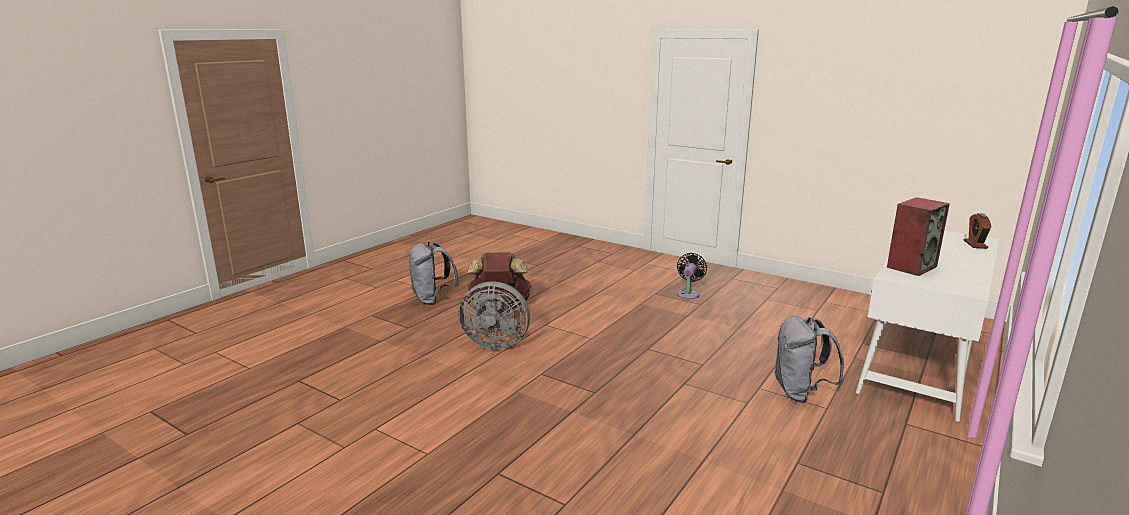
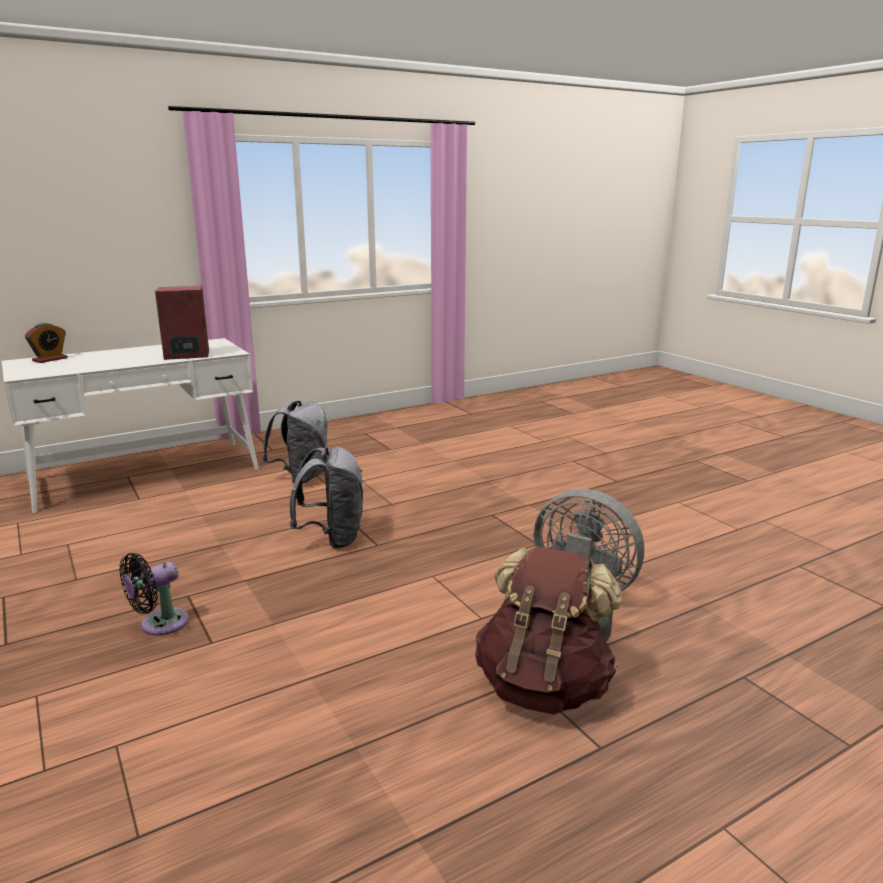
camera: 155 degrees left, 0 degrees up
(432, 299) = (703, 768): grey backpack -> grey backpack (332, 538)

